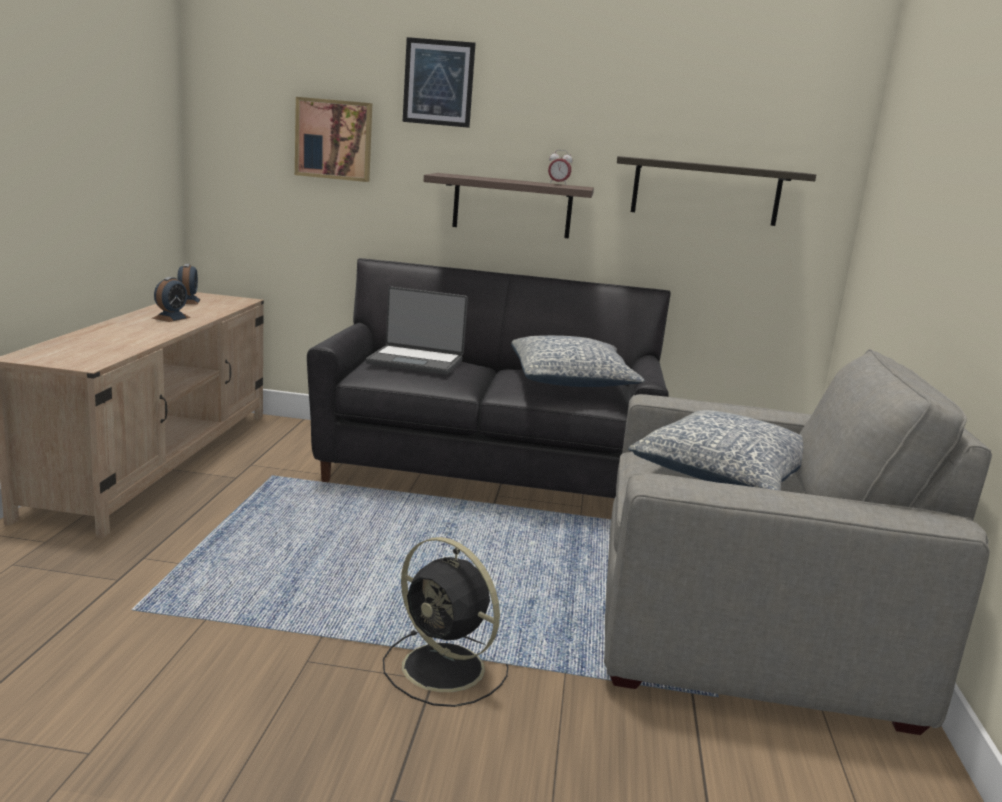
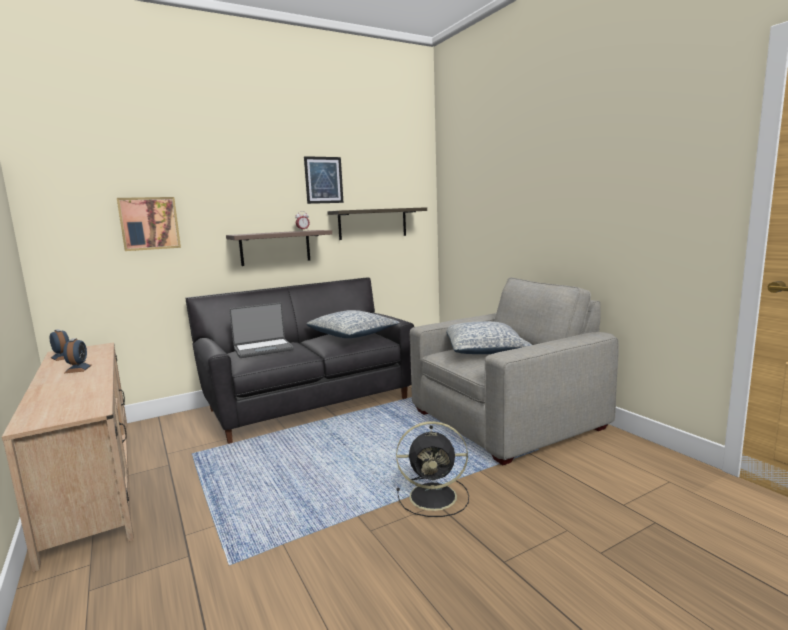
camera: 35 degrees left, 5 degrees down
(438, 83) = (216, 180): picture -> picture (323, 180)

